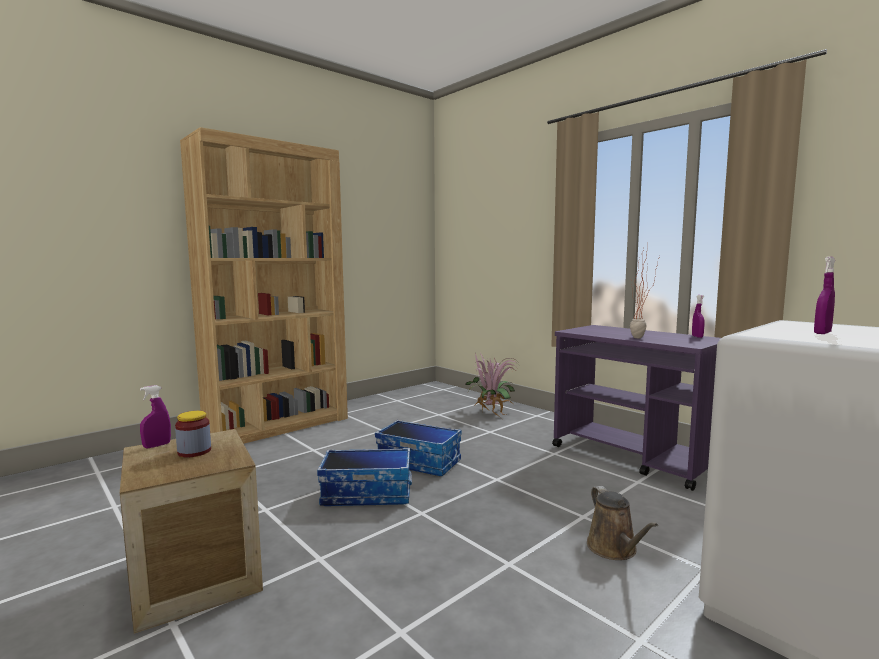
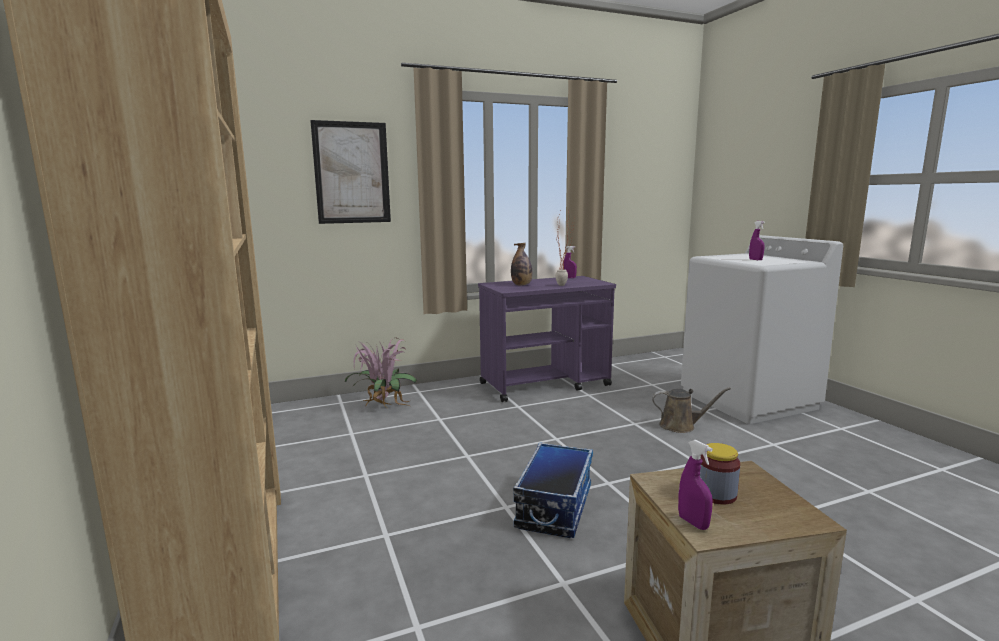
camera: 70 degrees left, 5 degrees up
(419, 462) = (491, 466): storage box -> none
(519, 220) = (352, 173): none -> picture
(608, 331) = (521, 285): none -> bottle

